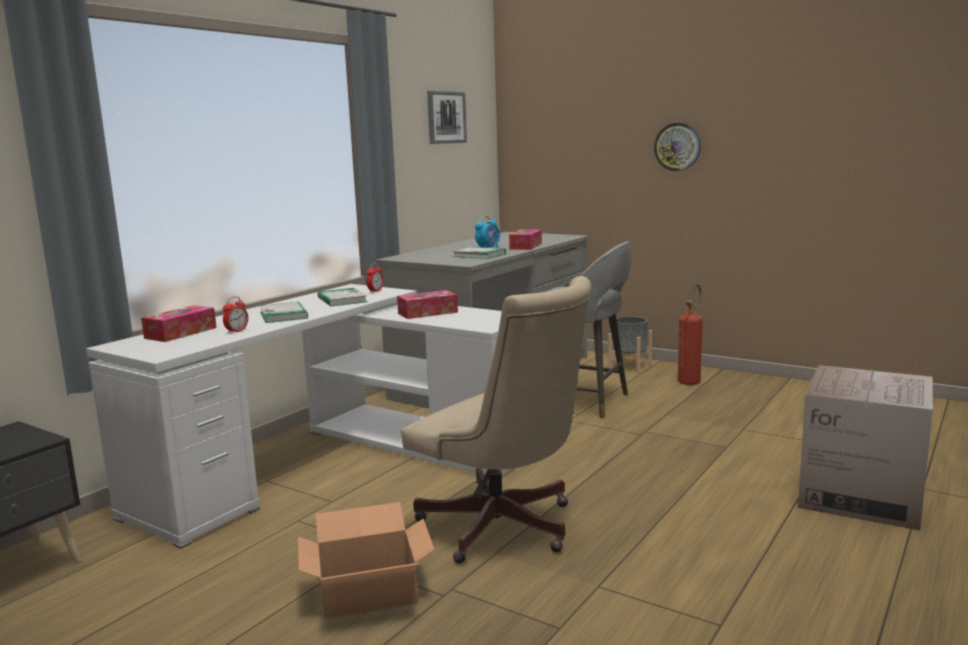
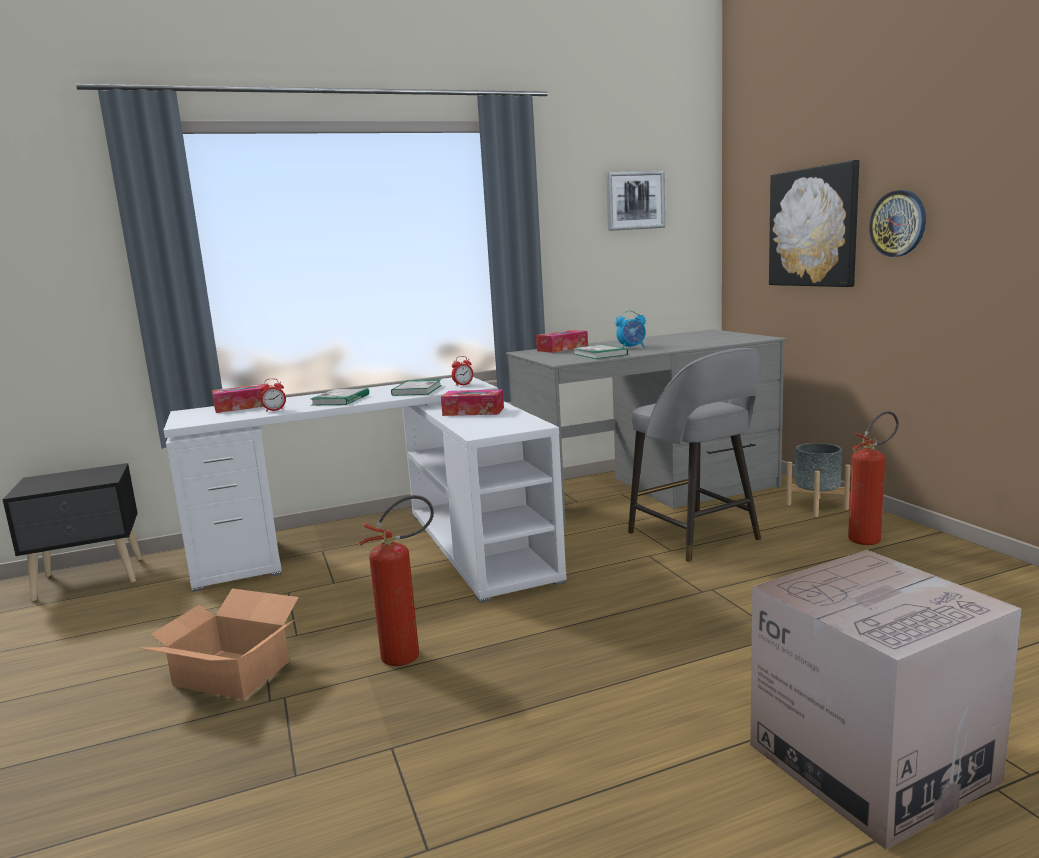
camera: 35 degrees right, 0 degrees up
(504, 529) = (410, 655): beige office chair -> fire extinguisher
(525, 246) = (675, 347): tissue box -> tissue box (562, 349)
(598, 147) = (813, 227): none -> picture

